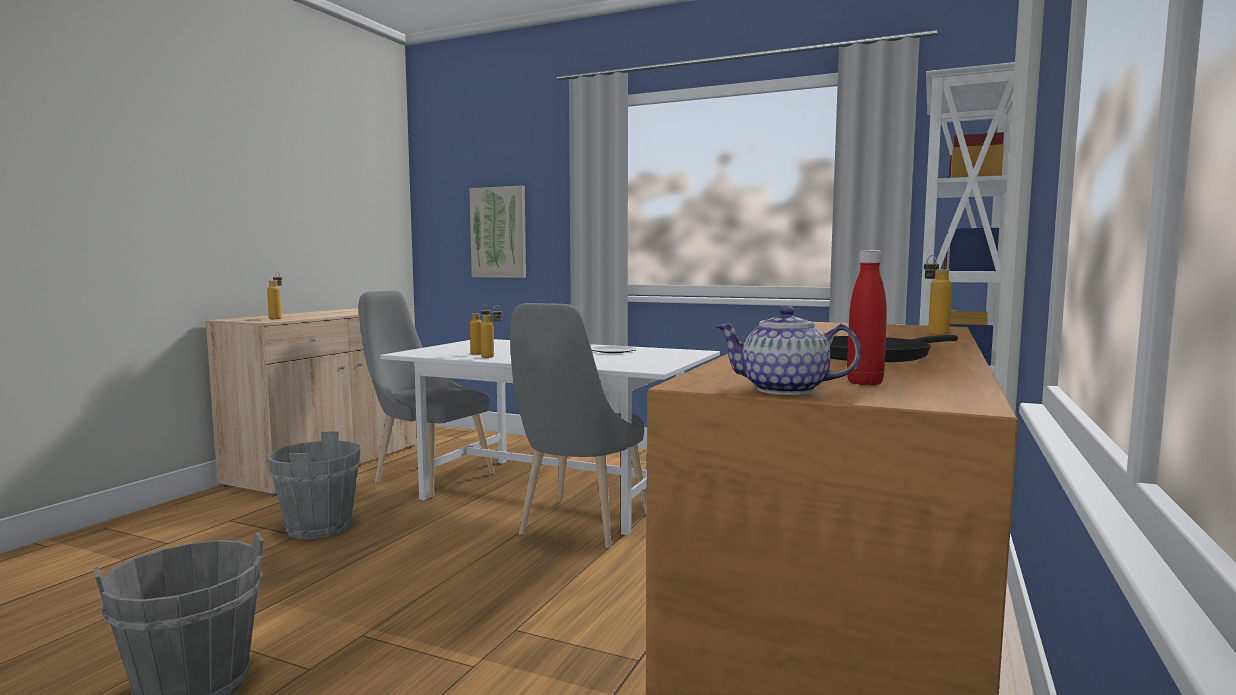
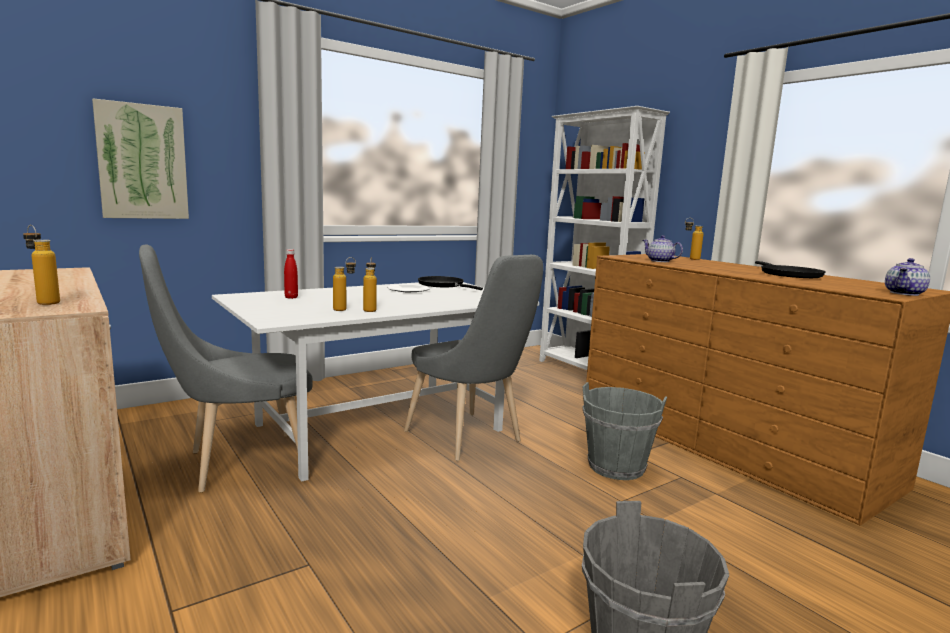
camera: 60 degrees left, 5 degrees up
(318, 527) = (302, 548): grey bucket -> grey bucket (616, 467)
(670, 352) = (443, 285): none -> black frying pan
(826, 330) = (660, 261): none -> teapot
(864, 383) = (881, 287): red bottle -> red bottle (291, 297)

